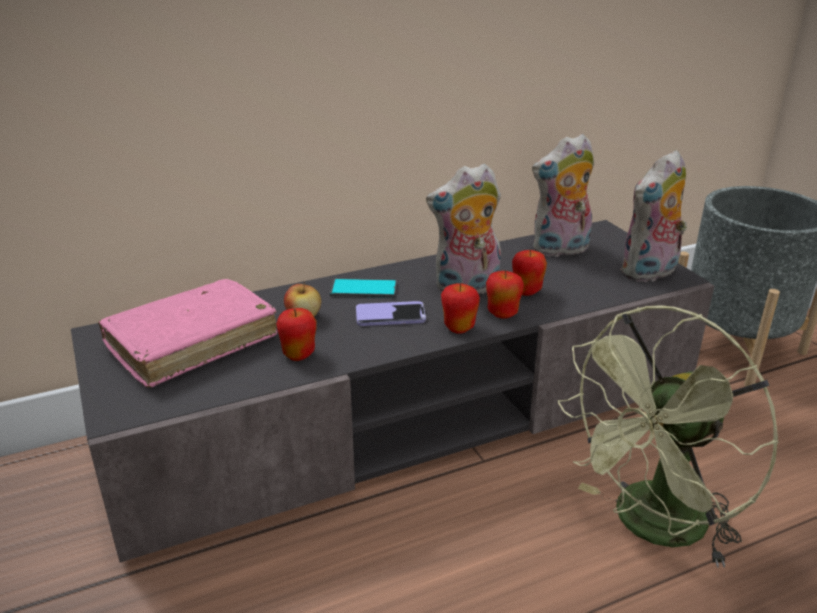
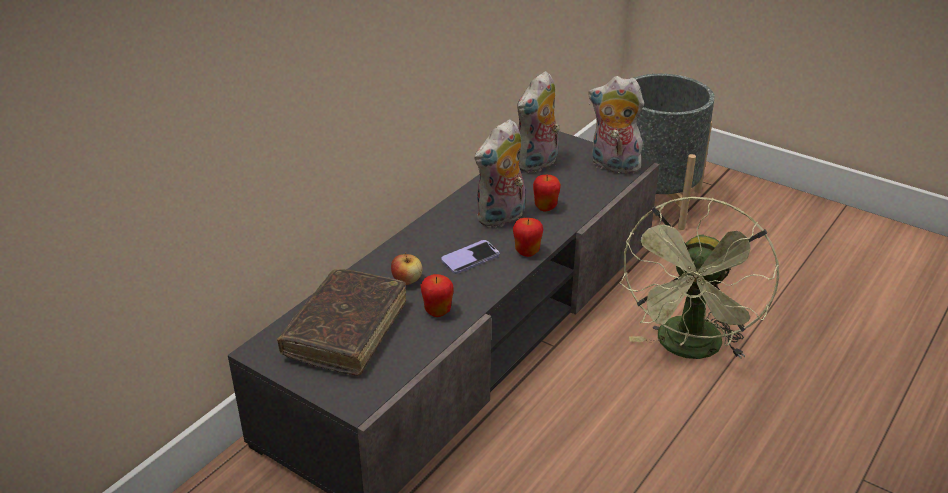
camera: 30 degrees left, 5 degrees up
(192, 342) = (346, 330): pink book -> brown book
(363, 289) = (427, 243): phone -> none
(502, 314) = (546, 231): apple -> none
(650, 273) = (613, 166): plush toy -> plush toy turned 90 degrees clockwise

